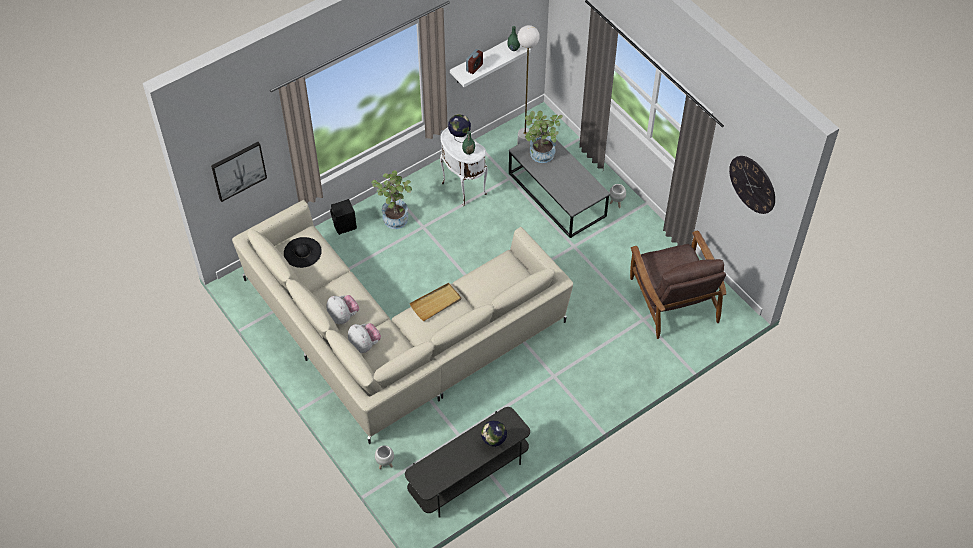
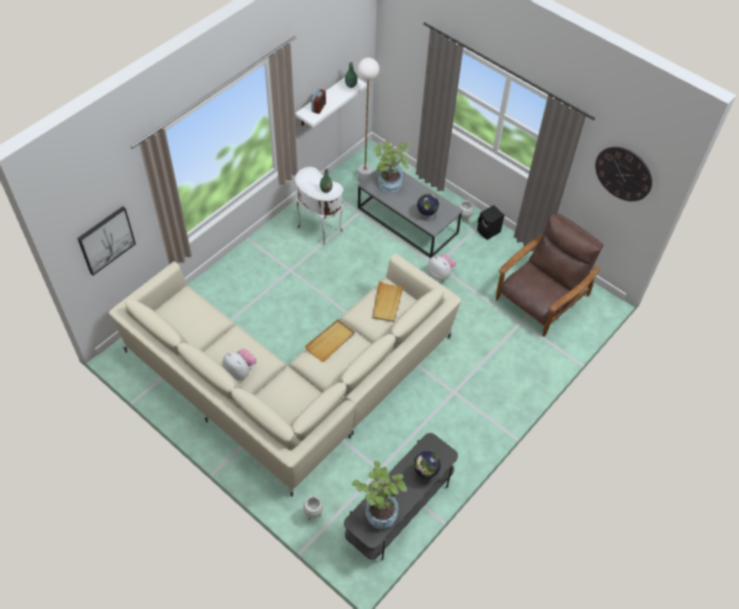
camera: 15 degrees left, 0 degrees up
(302, 252) = (183, 314): black hat -> none
(345, 226) = (214, 282): black speaker -> black speaker (489, 231)
(364, 345) = (269, 396): plush toy -> plush toy (440, 274)
(394, 216) = (260, 264): potted plant -> potted plant (379, 510)
(459, 137) = (313, 178): globe -> globe (426, 215)
(502, 275) = (387, 302): none -> beige tray
(673, 299) = (541, 298): brown armchair -> brown armchair turned 105 degrees counterclockwise

